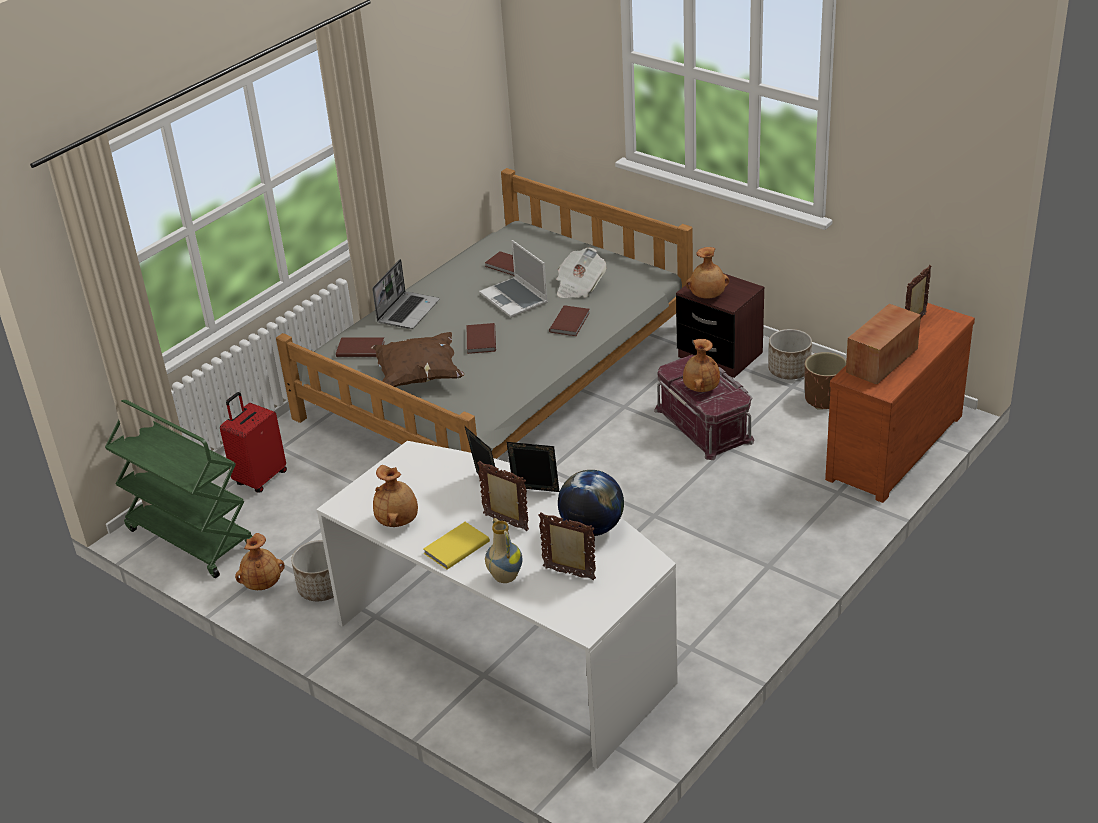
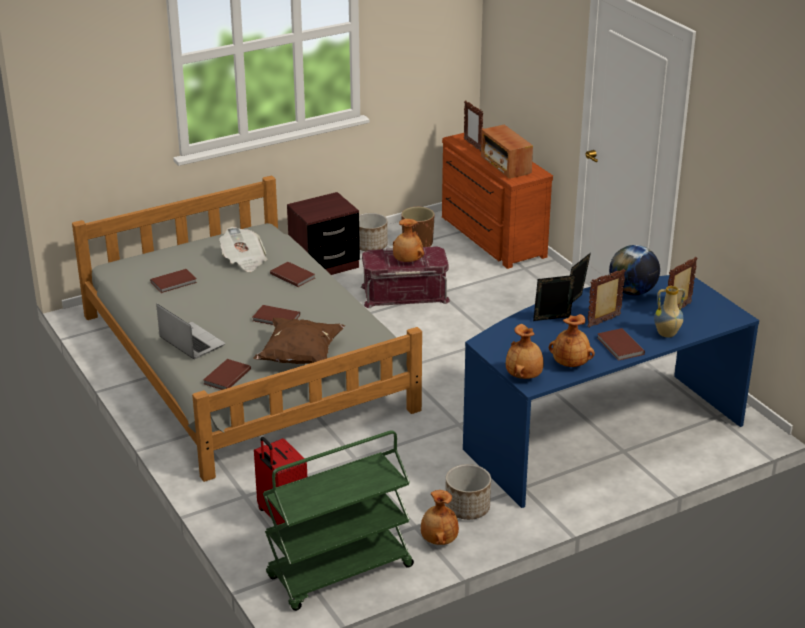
camera: 70 degrees left, 5 degrees down
(455, 547) = (619, 346): yellow book -> brown book
(509, 647) = (599, 433): white desk -> blue desk
(515, 299) = (230, 290): laptop -> none
(707, 296) = (327, 213): brown vase -> brown vase (524, 376)

